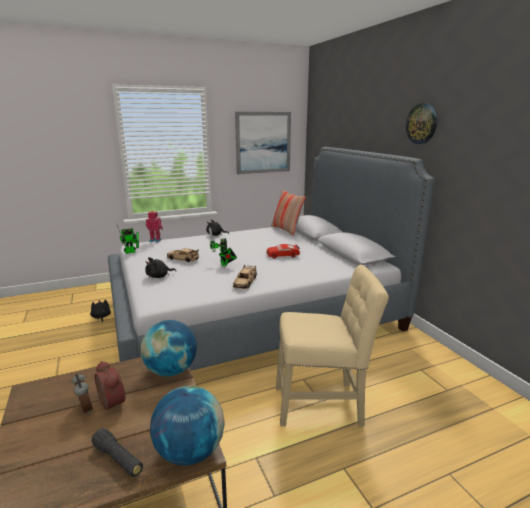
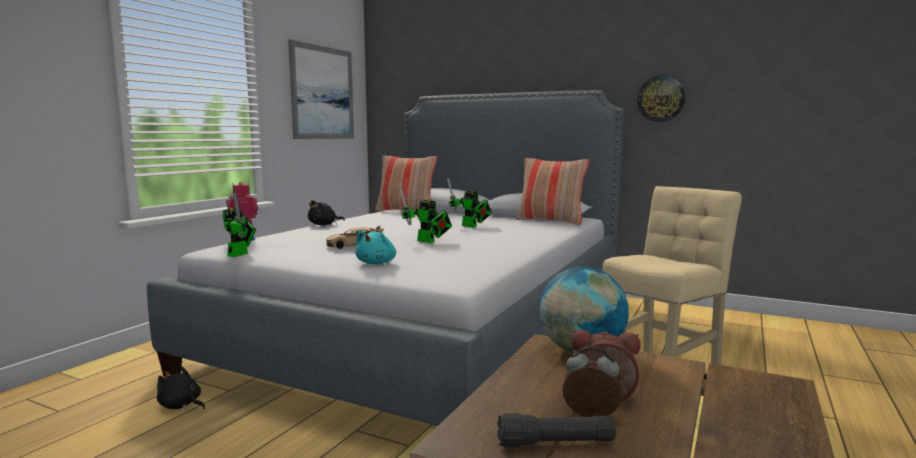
camera: 40 degrees left, 10 degrees down
(118, 459) = (746, 427): black flashlight -> black flashlight (555, 443)
(159, 276) = (377, 263): black plush toy -> turquoise plush toy
(190, 452) = (777, 389): globe -> none
(245, 282) = (503, 247): beige toy car -> none
(283, 255) = (471, 226): red toy car -> toy robot
(346, 262) = (550, 221): none -> pillow
(421, 124) = (586, 54): wall clock -> wall clock (660, 99)

